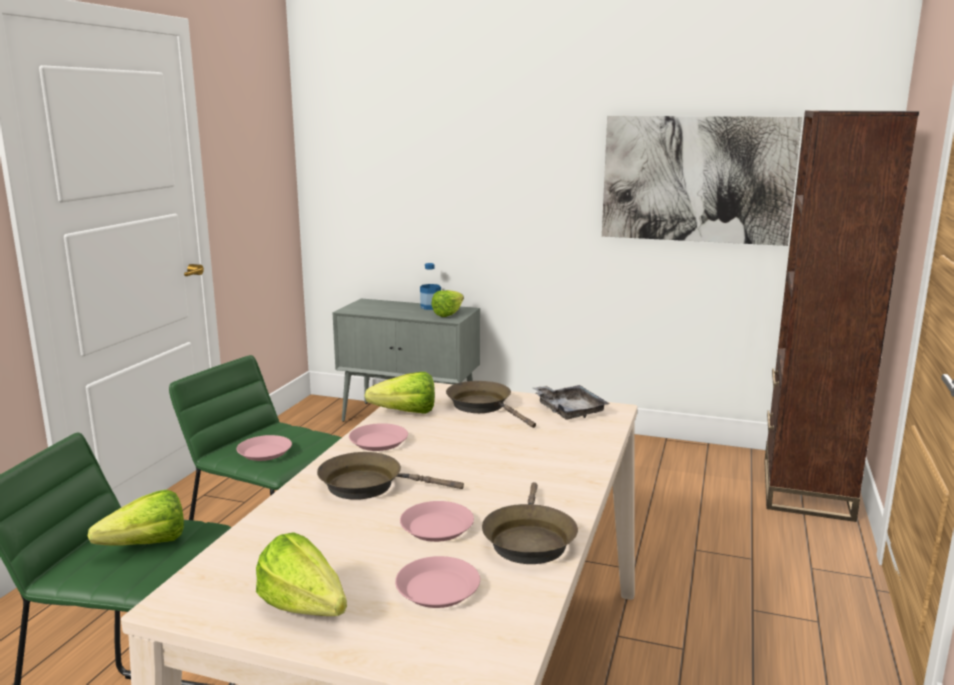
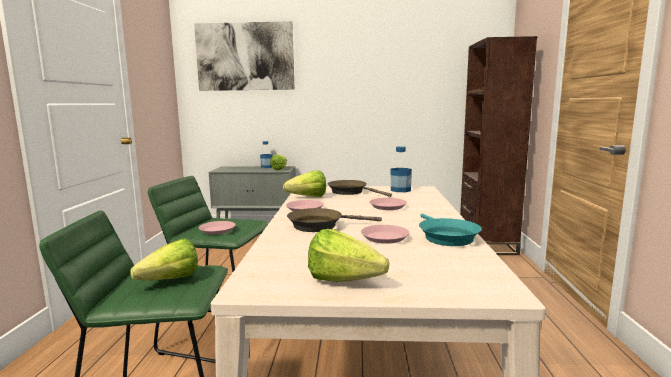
camera: 15 degrees left, 5 degrees down
(437, 589) = (419, 262): pink plate -> pink plate (387, 206)
(528, 540) = (445, 237): brown frying pan -> turquoise frying pan
(569, 410) = (400, 190): grey tray -> bottle
(696, 179) = (413, 86): picture -> picture (245, 56)

